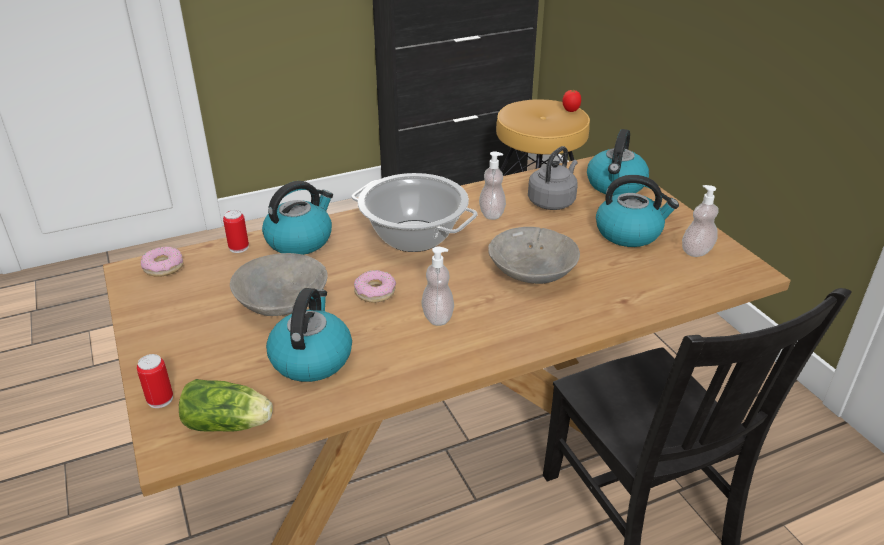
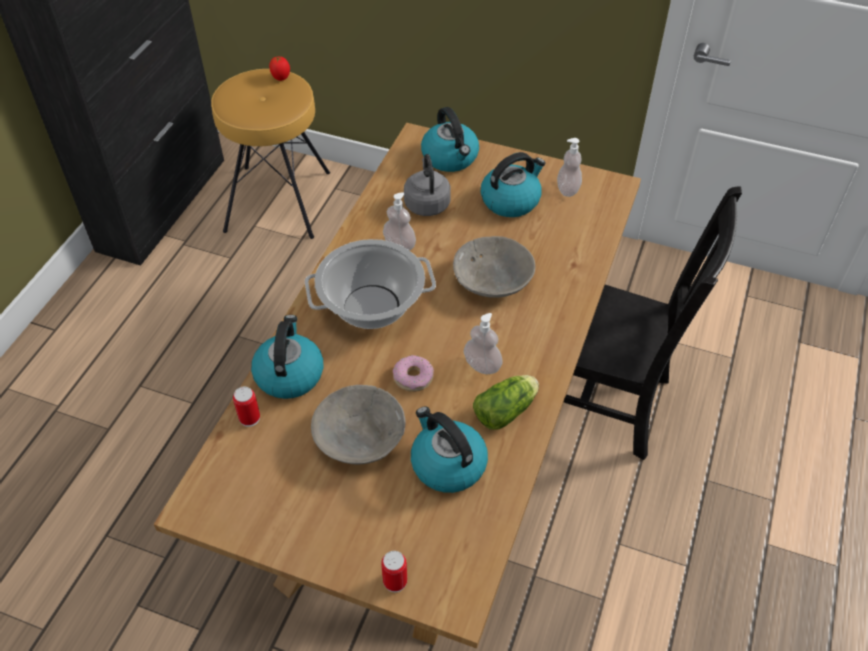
camera: 45 degrees left, 15 degrees up
(163, 267) = (215, 484): donut -> none
(230, 424) = (468, 554): lettuce -> lettuce (507, 410)

